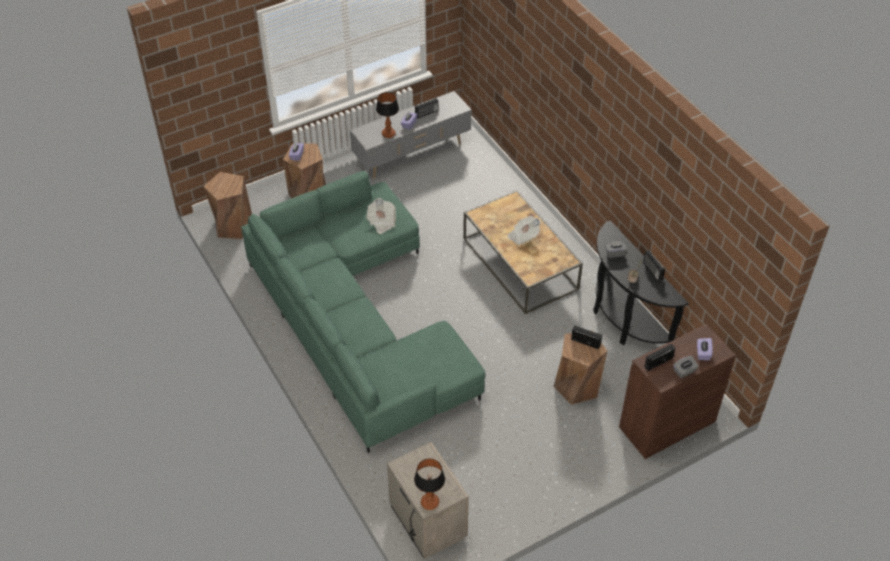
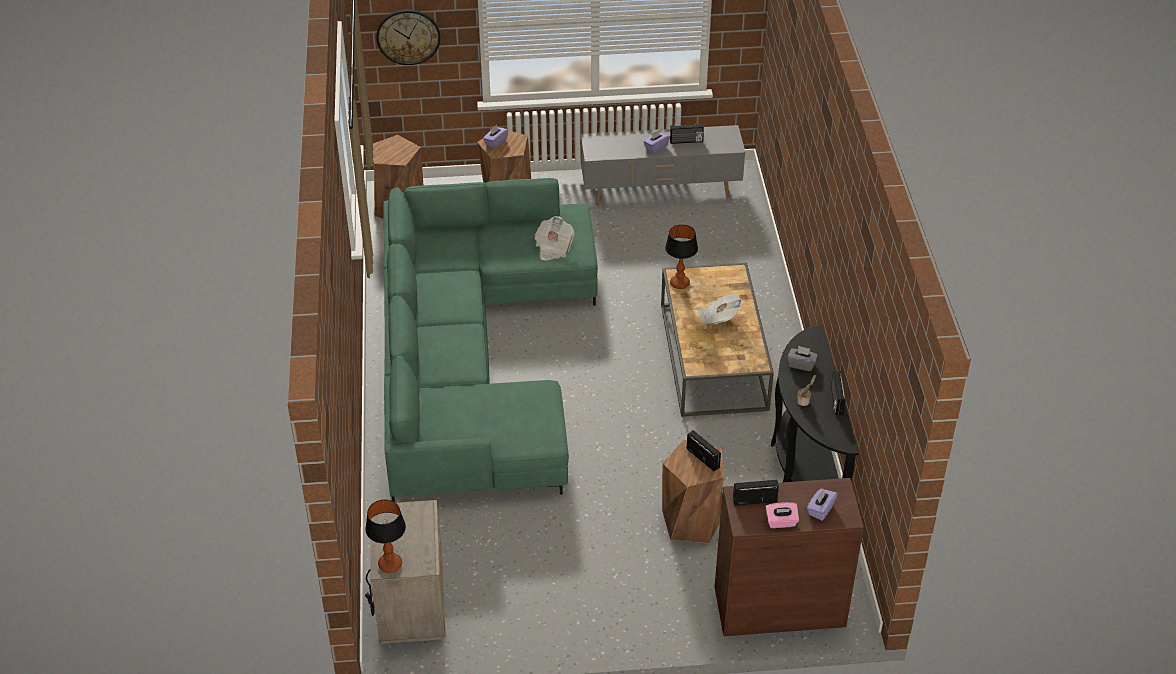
camera: 25 degrees right, 5 degrees down
(214, 95) = (408, 36): none -> wall clock
(389, 134) = (624, 151): table lamp -> table lamp (680, 284)
(684, 371) = (781, 522): grey tissue box -> pink tissue box

